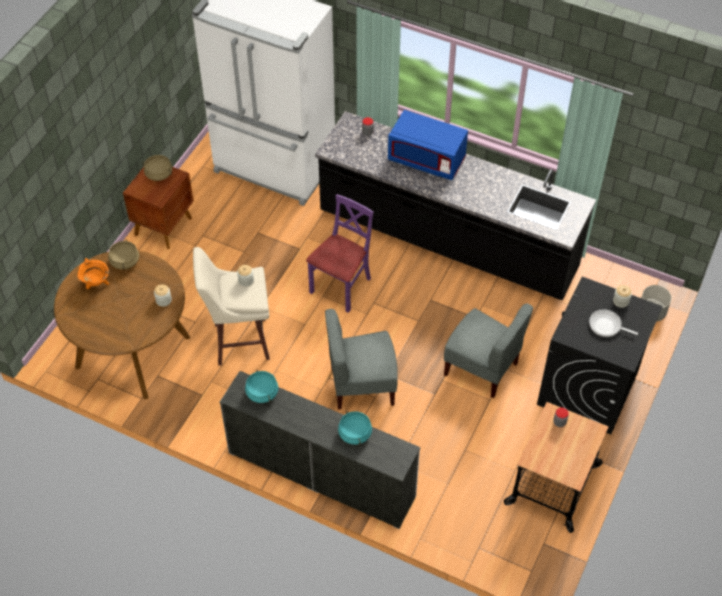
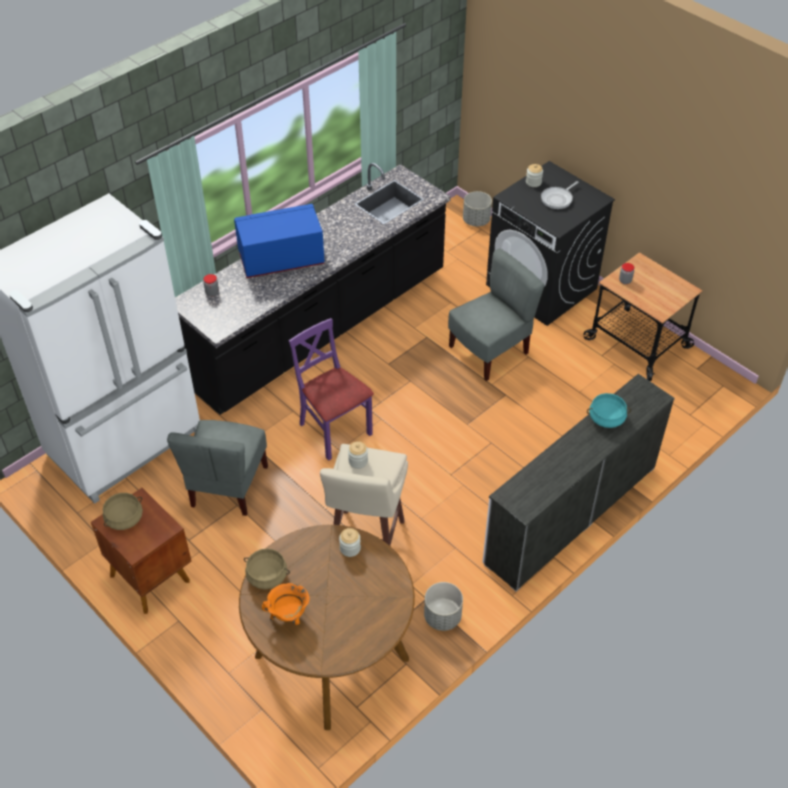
camera: 70 degrees left, 5 degrees down
(188, 410) = (442, 617): none -> grey planter
(262, 392) = (527, 482): turquoise cooking pot -> none
(361, 385) = (472, 449): grey chair -> grey chair (228, 486)
(427, 160) = (281, 259): blue microwave -> blue microwave turned 150 degrees counterclockwise

